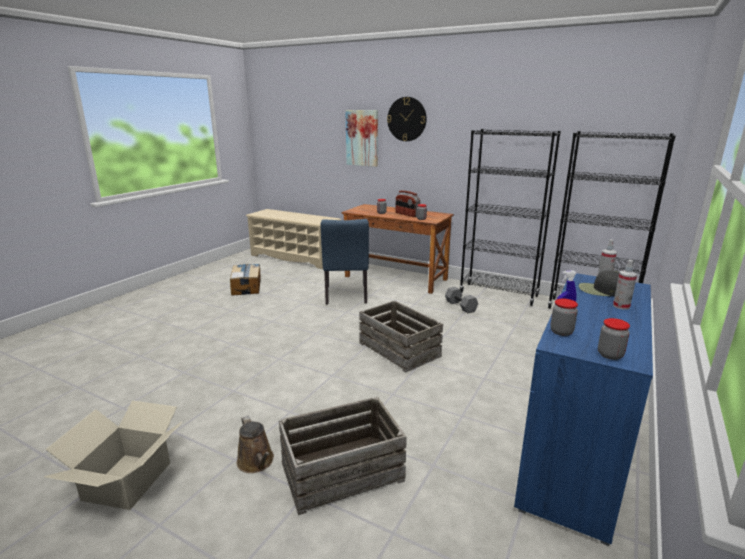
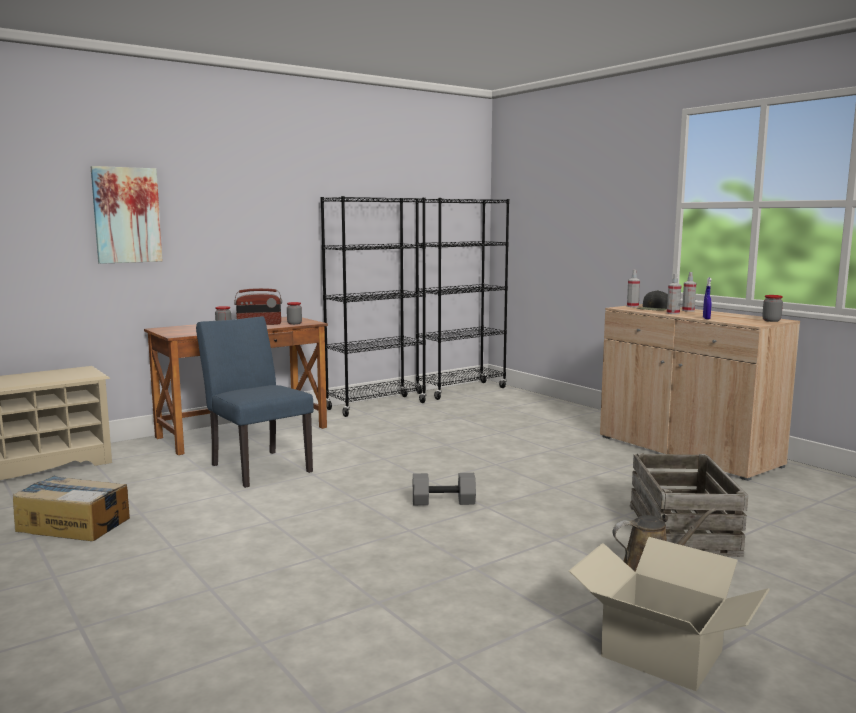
camera: 65 degrees left, 10 degrees down
(346, 296) = (257, 466): blue chair -> blue chair turned 150 degrees counterclockwise
(398, 350) = (458, 468): crate -> none
(407, 119) = (208, 184): wall clock -> none
(461, 306) = (383, 424): grey dumbbell -> grey dumbbell (444, 501)
(561, 332) = (732, 321): jar -> none
(573, 456) = (687, 451): blue cabinet -> beige cabinet
(579, 301) = (673, 313): none -> spray bottle

